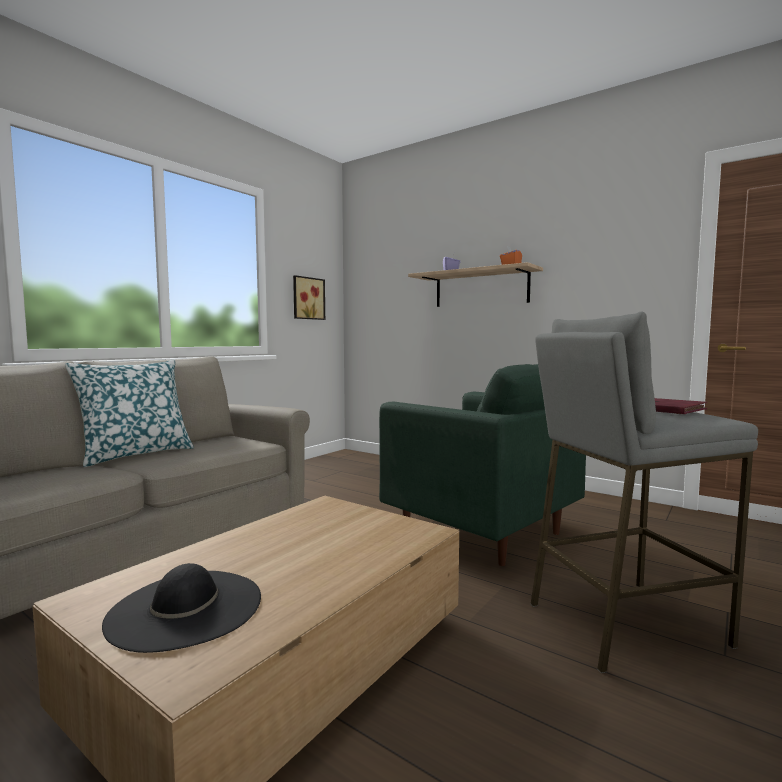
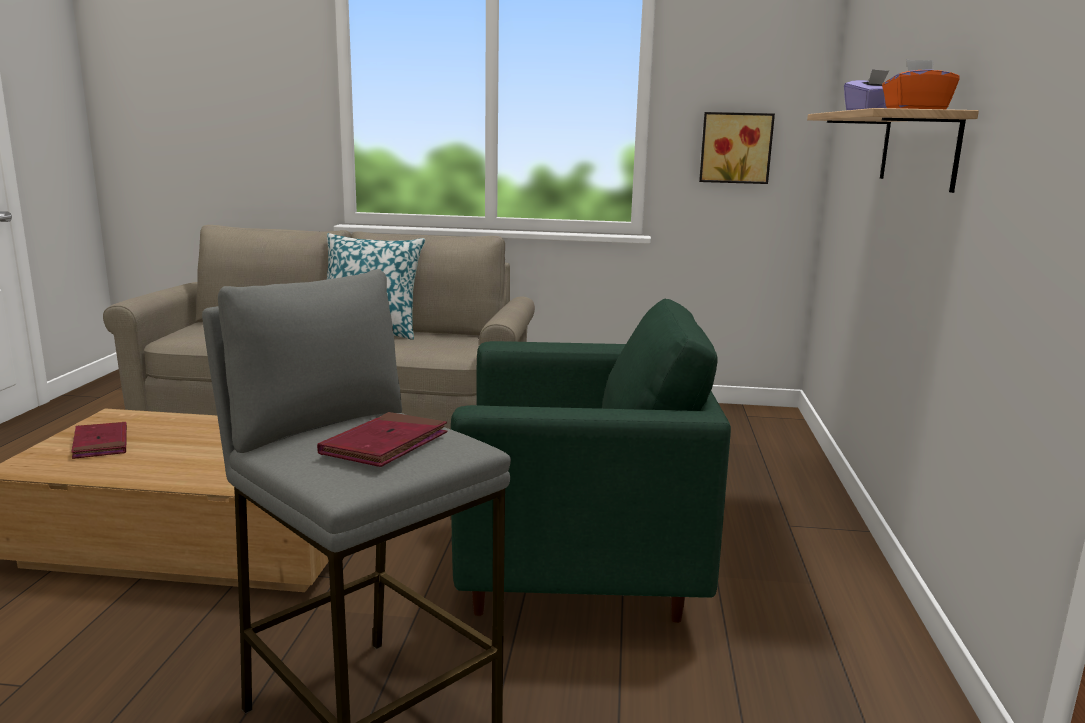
camera: 60 degrees right, 10 degrees up
(186, 608) = (101, 444): black hat -> red book
(481, 531) = (579, 573): green armchair -> green armchair turned 105 degrees counterclockwise

